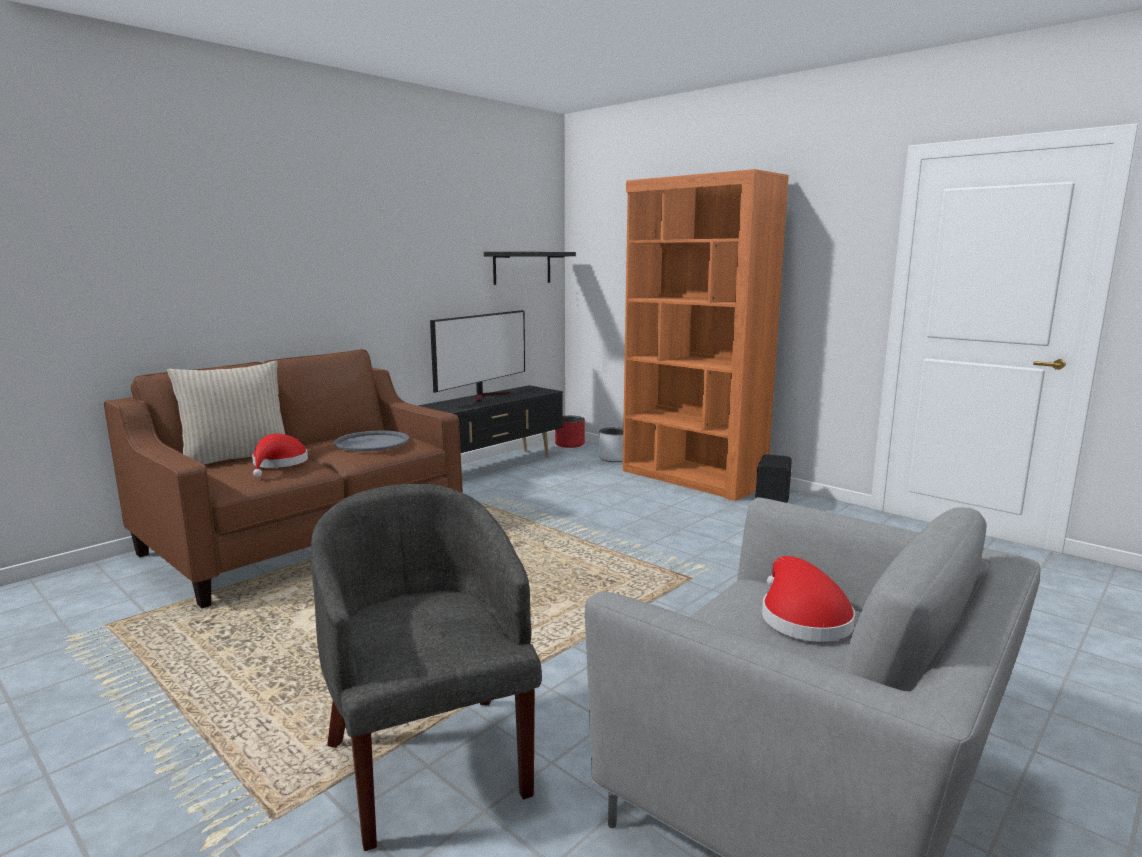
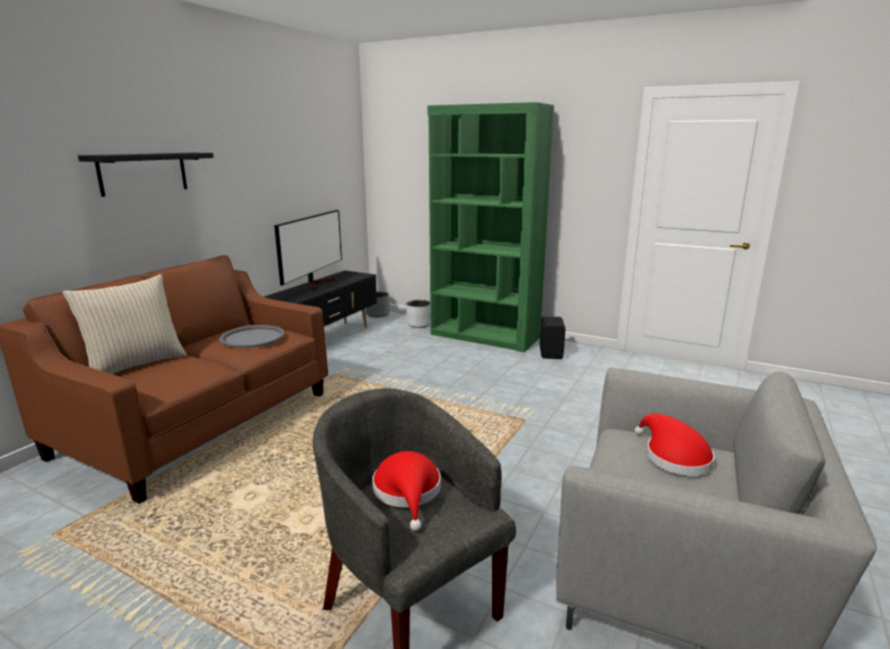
camera: 15 degrees left, 5 degrees up
(278, 464) = (183, 367): red hat -> red hat (408, 492)
(522, 267) = (334, 174): black shelf -> black shelf (143, 173)
(570, 444) = (378, 314): red planter -> grey planter
(692, 478) = (484, 336): orange bookcase -> green bookcase

